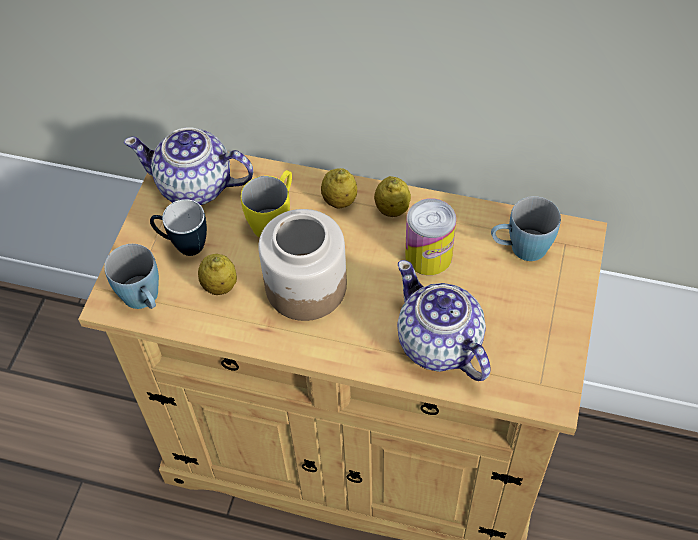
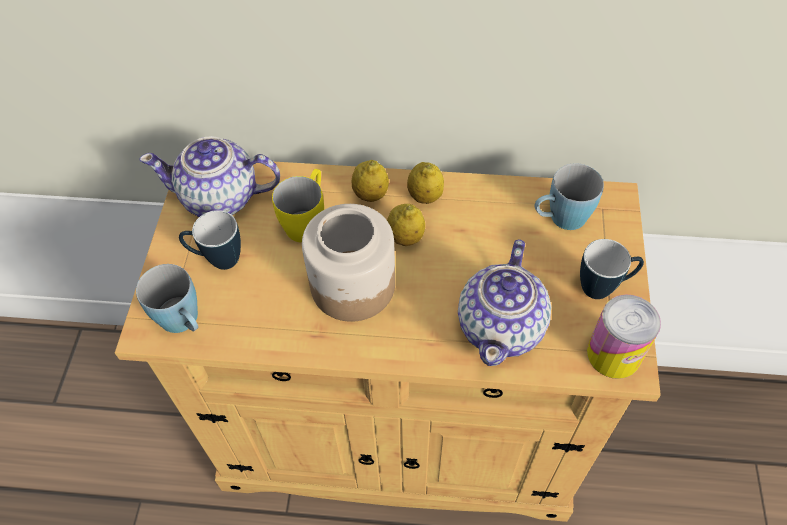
camera: 10 degrees left, 0 degrees up
(220, 286) = (262, 297): lemon -> lemon (405, 238)
(428, 255) = (471, 237): can -> can (613, 354)
(439, 344) = (502, 326): teapot -> teapot turned 120 degrees counterclockwise
(546, 321) = (603, 287): none -> mug

